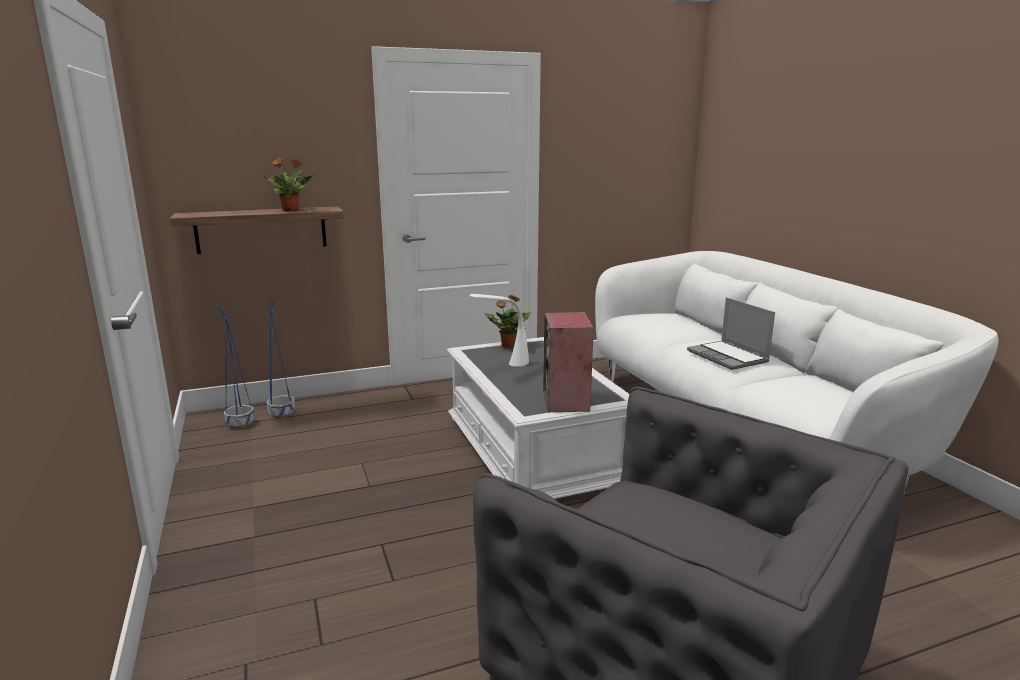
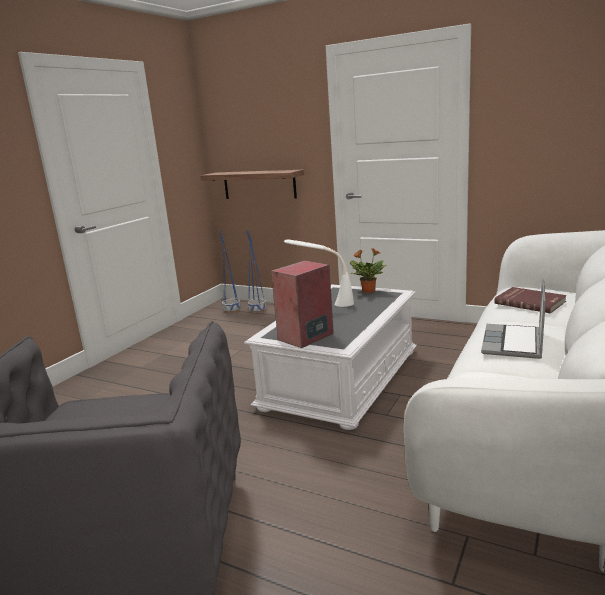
camera: 50 degrees right, 0 degrees up
(291, 210) = (267, 171): potted plant -> none
(666, 325) = (530, 302): none -> red book

